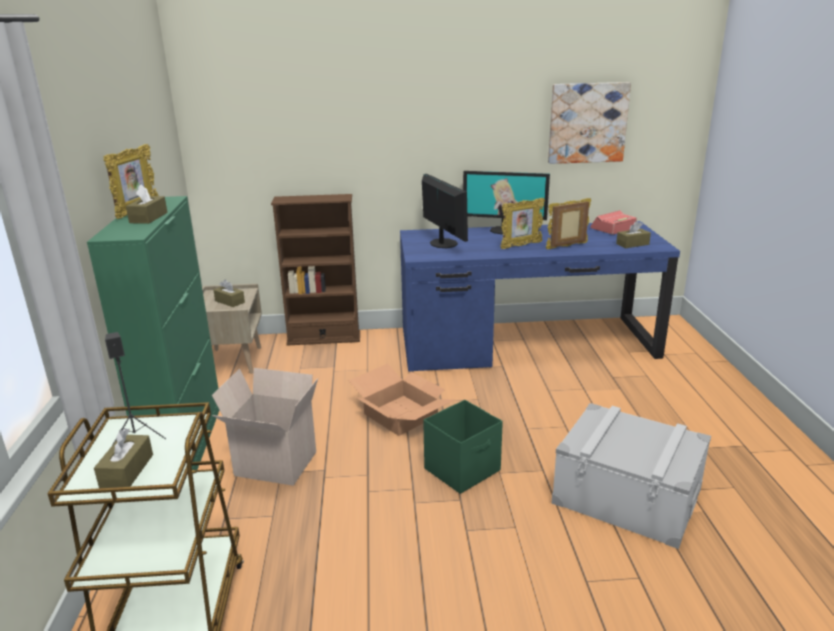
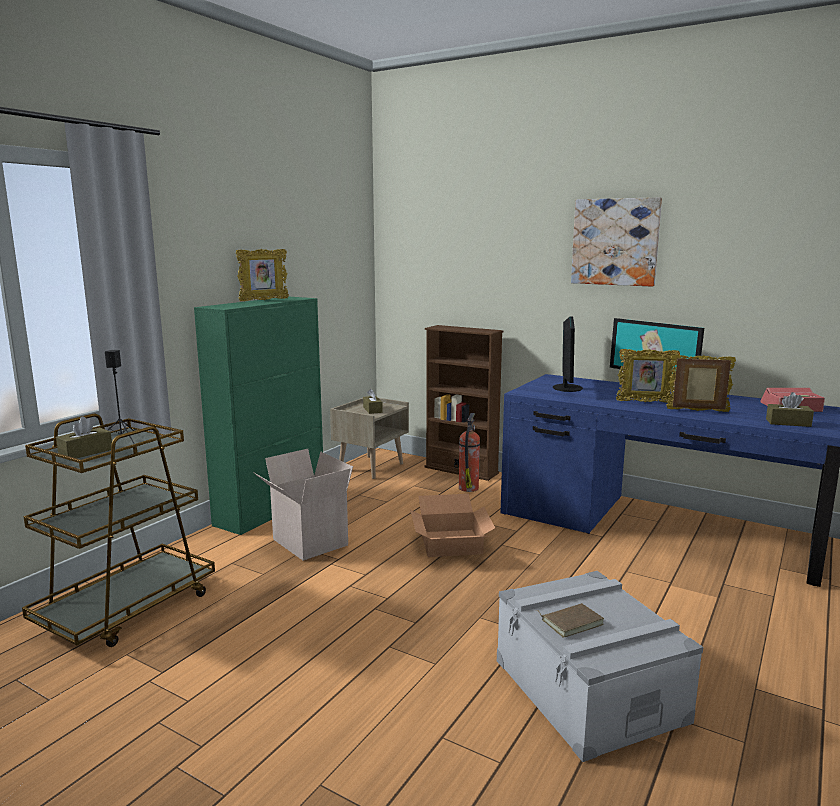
camera: 35 degrees right, 10 degrees down
(148, 218) = (259, 303): brown tissue box -> none
(351, 354) = (468, 487): none -> fire extinguisher
(463, 469) = (449, 601): green storage box -> none
(587, 123) = (773, 276): picture -> picture (615, 242)
(628, 452) = (571, 622): none -> brown book

